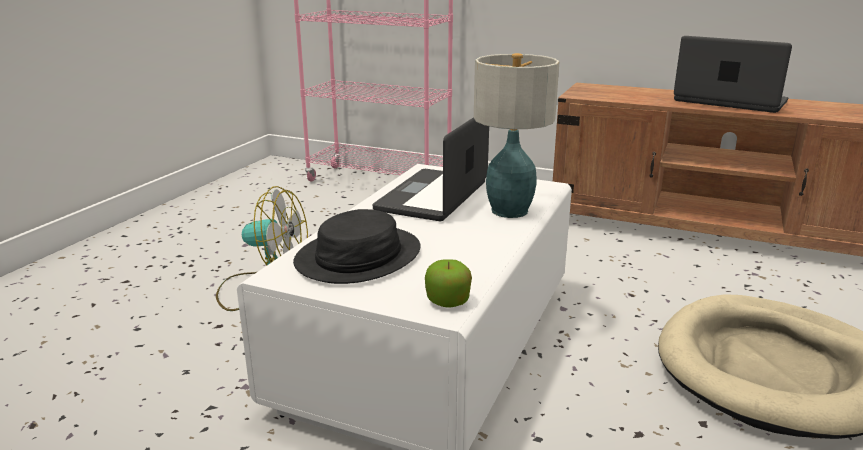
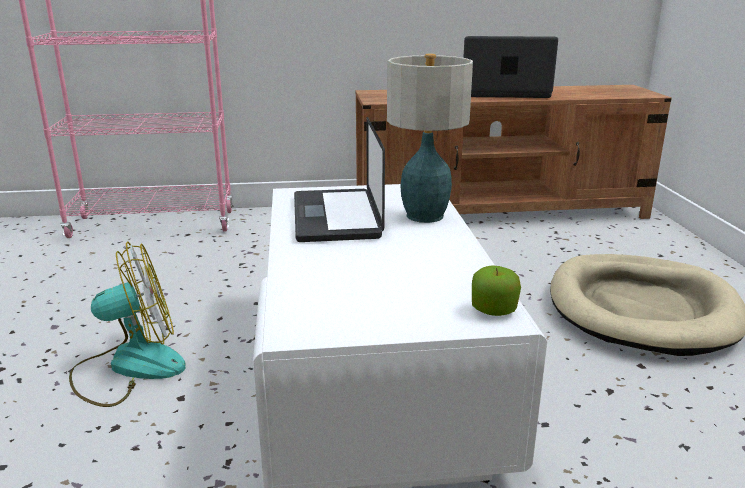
camera: 30 degrees left, 0 degrees up
(359, 257) = (350, 291): black hat -> none

